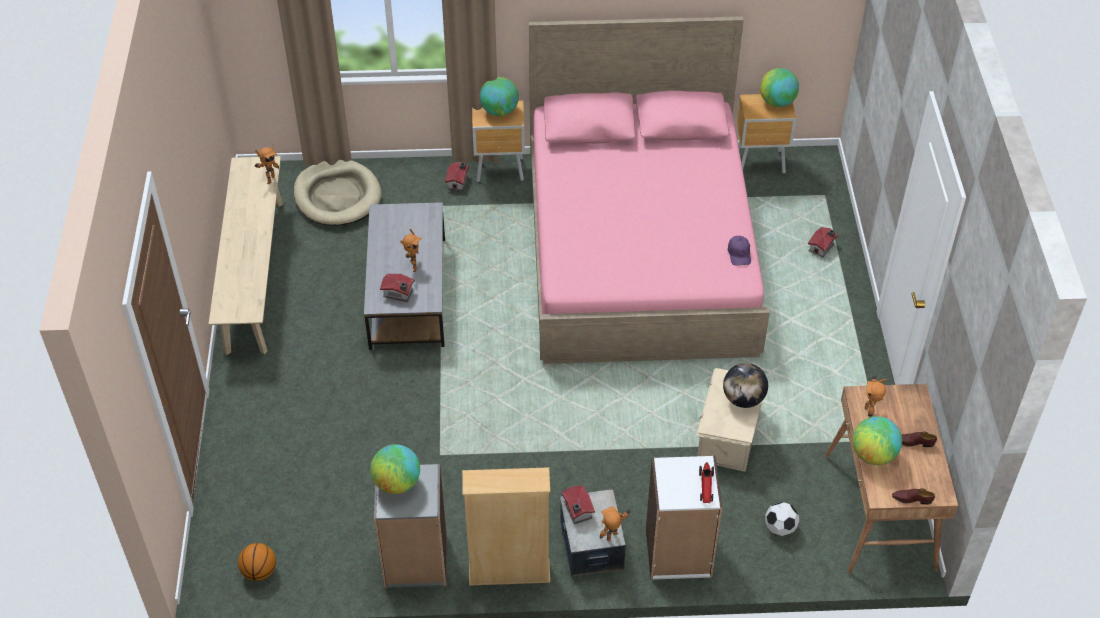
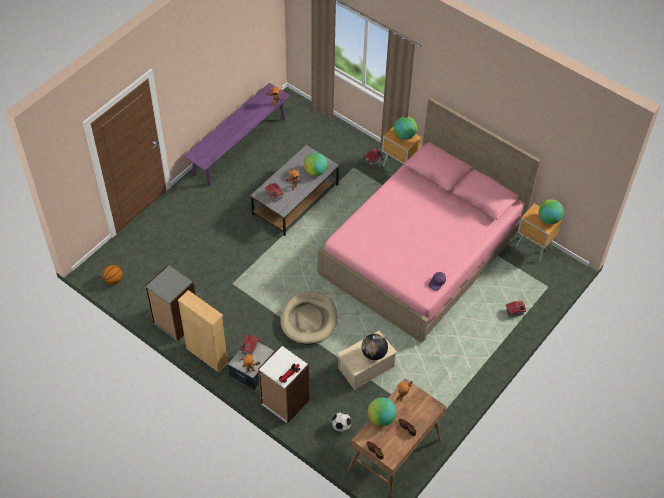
camera: 40 degrees right, 5 degrees up
(254, 275) = (239, 146): beige bench -> purple bench
(337, 196) = (312, 131): beige dog bed -> beige dog bed (309, 319)
(397, 483) = (168, 278): globe -> globe (315, 172)

